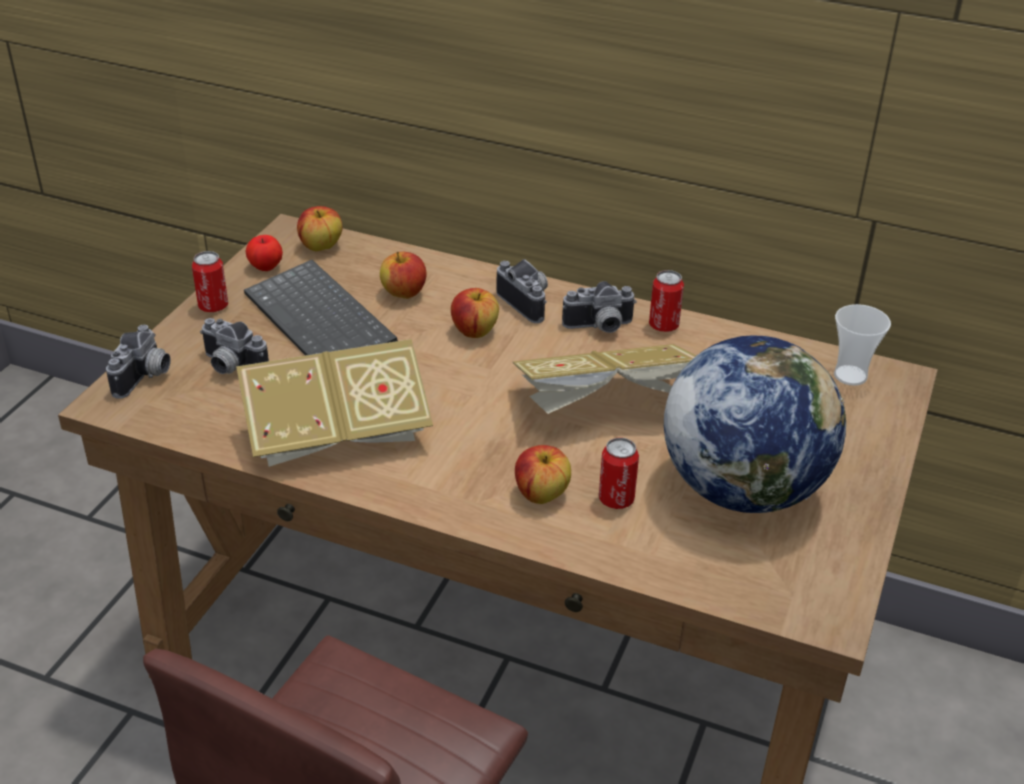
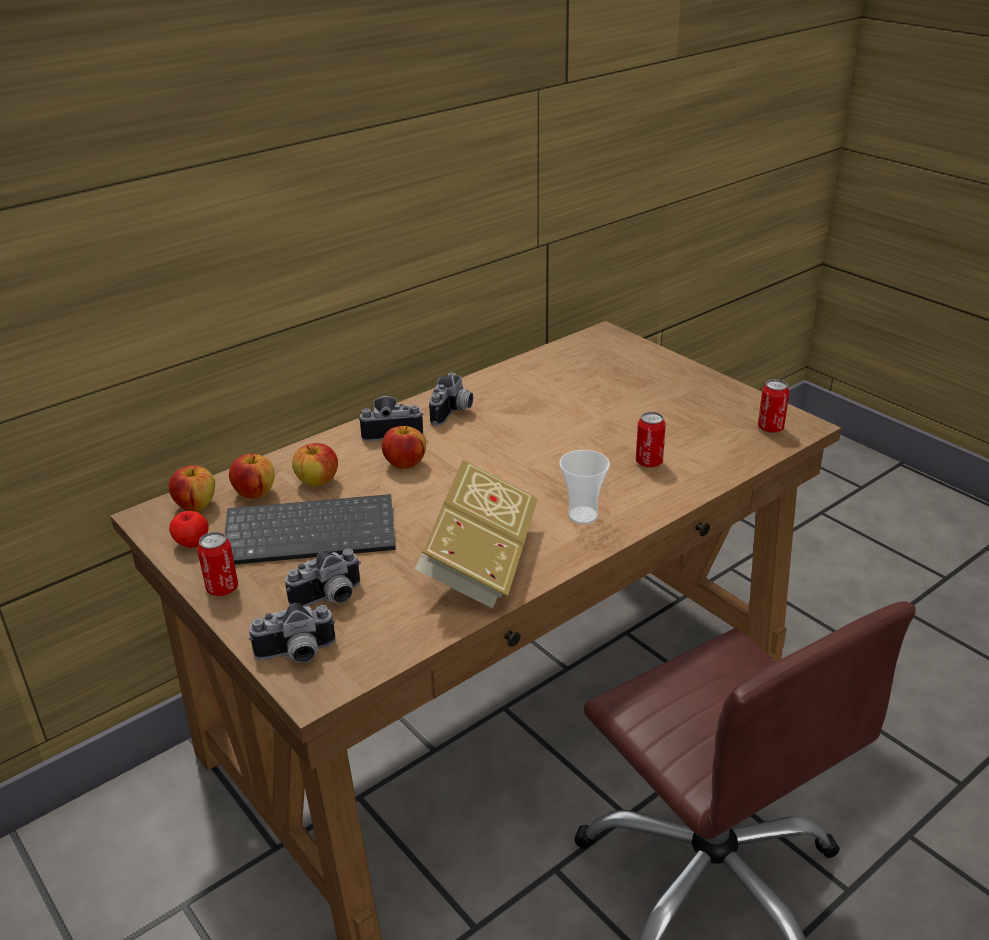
camera: 60 degrees left, 5 degrees down
(145, 378) = (296, 655): camera -> camera turned 120 degrees clockwise
(541, 494) = (622, 489): apple -> apple (255, 493)
(604, 406) = (545, 437): book -> none
(663, 325) = (476, 389): can -> can (770, 428)
(742, 488) = (670, 415): globe -> none
(850, 376) = (589, 346): cup -> cup (583, 516)

